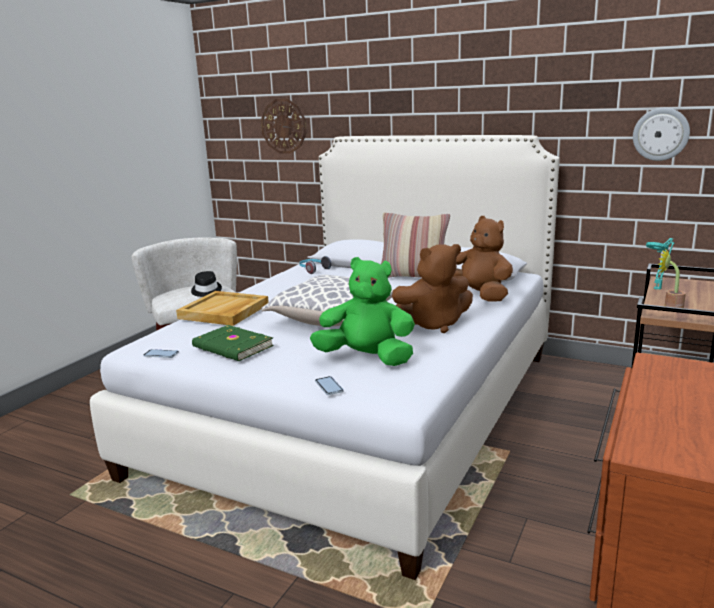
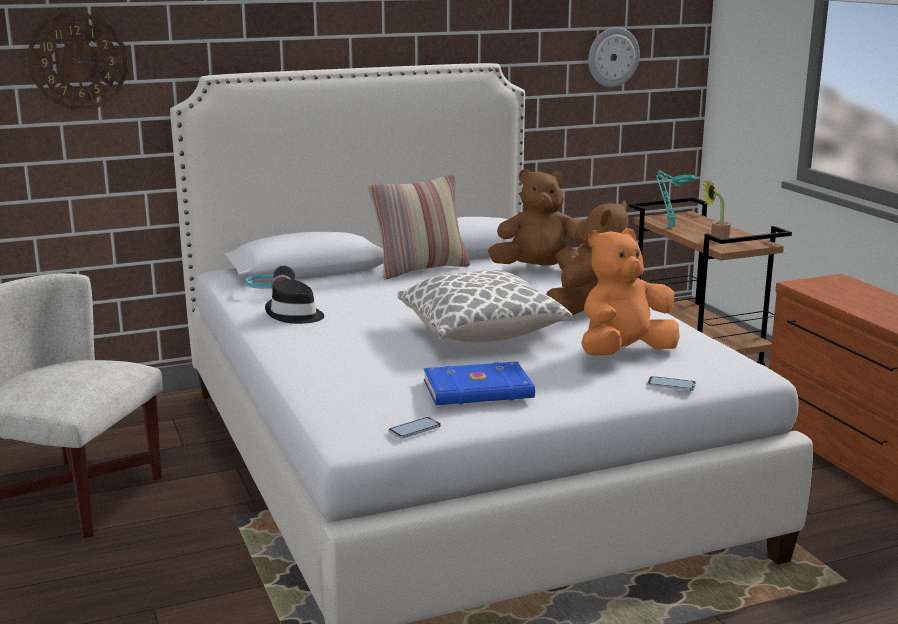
camera: 50 degrees left, 0 degrees up
(206, 291) = (96, 370): black hat -> black hat (295, 315)
(224, 311) = (334, 364): beige tray -> none
(232, 347) = (479, 390): green book -> blue book
(367, 358) = (624, 353): green plush toy -> orange plush toy

